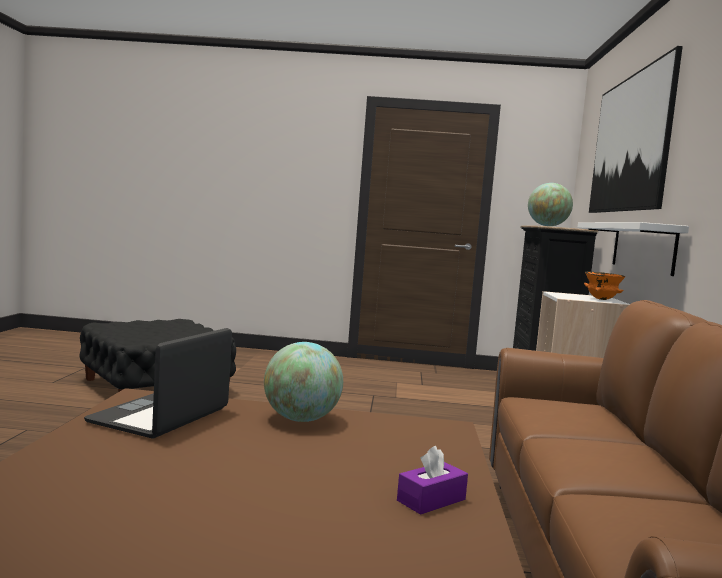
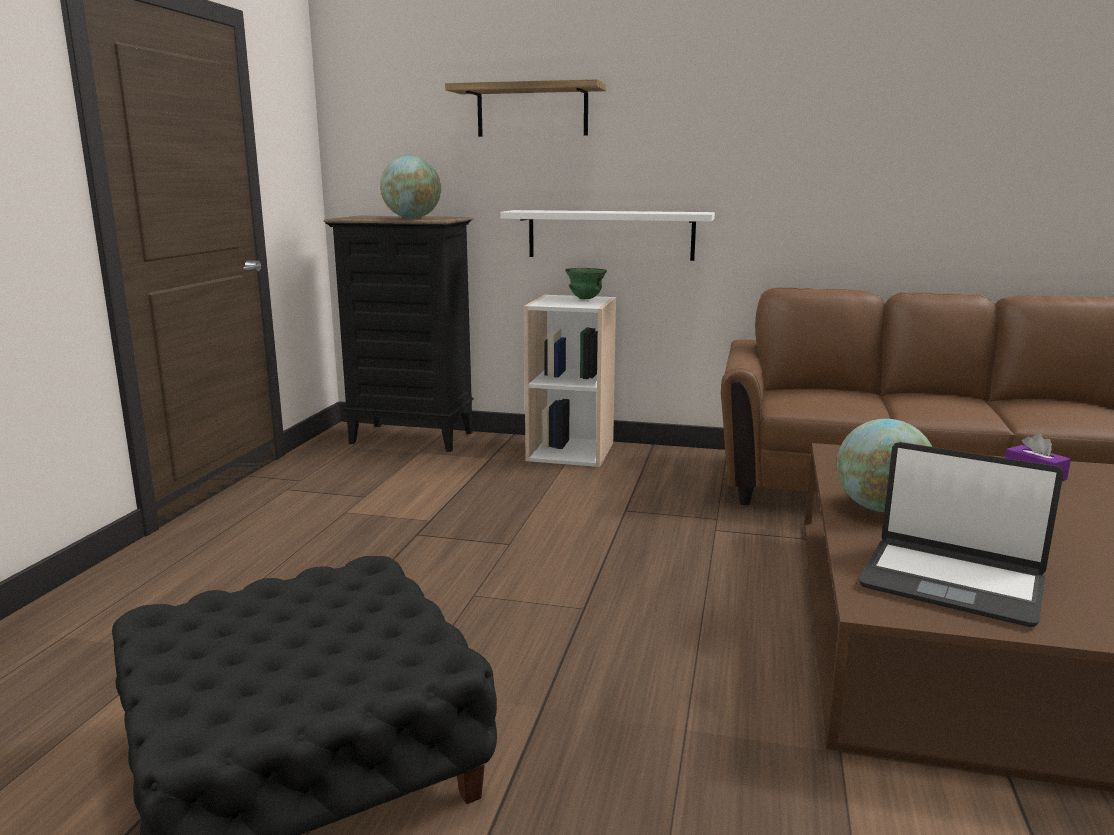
camera: 80 degrees left, 10 degrees up
(601, 299) = (585, 299): orange bowl -> green bowl
(629, 143) = (532, 111): picture -> shelf

